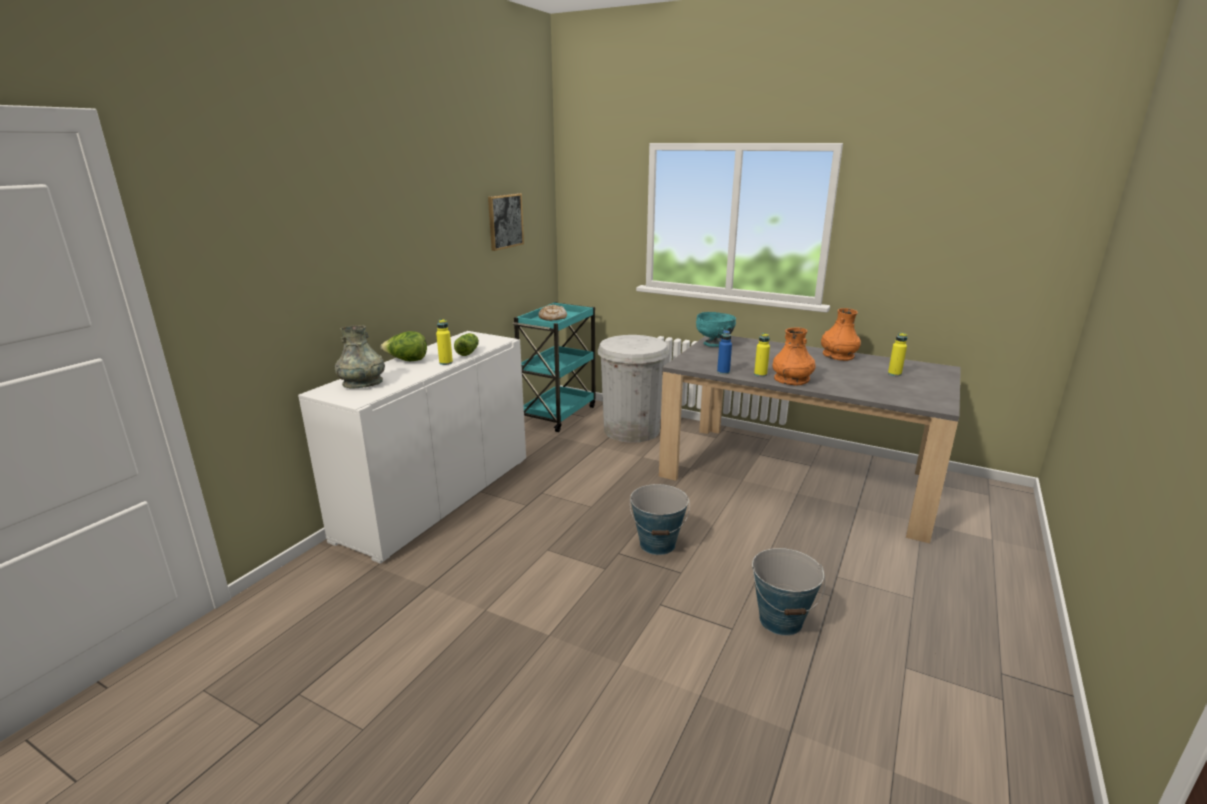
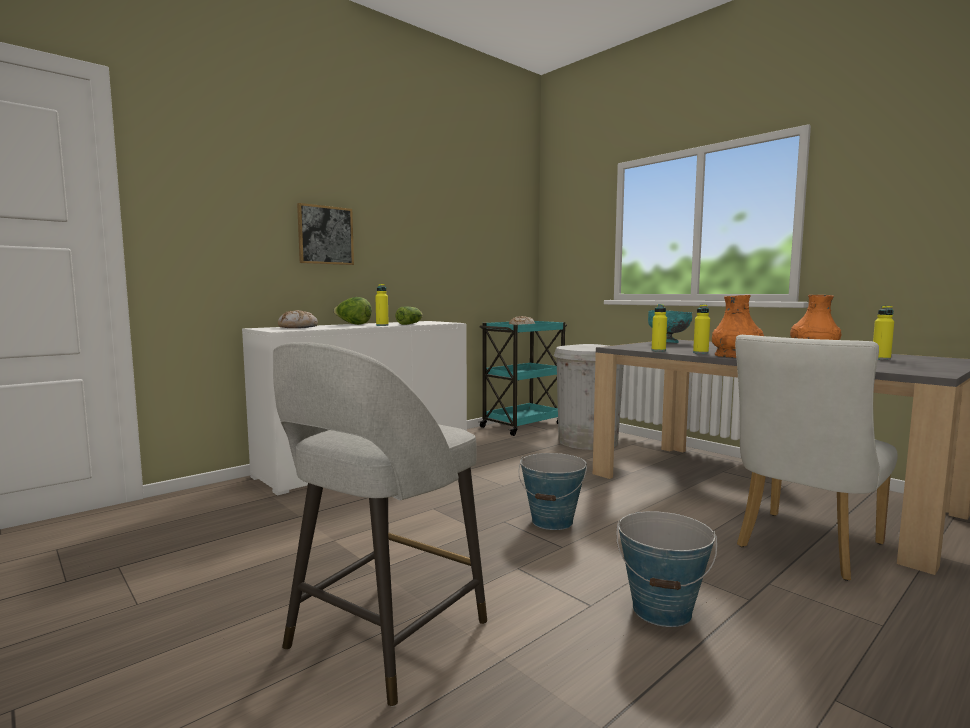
camera: 20 degrees right, 15 degrees down
(363, 383) = (298, 327): grey vase -> bread
(505, 221) = (480, 234): picture -> picture (325, 235)
(603, 702) = (383, 637): none -> grey stool
(723, 372) = (658, 350): blue bottle -> yellow bottle
(846, 534) = (804, 548): none -> white chair

